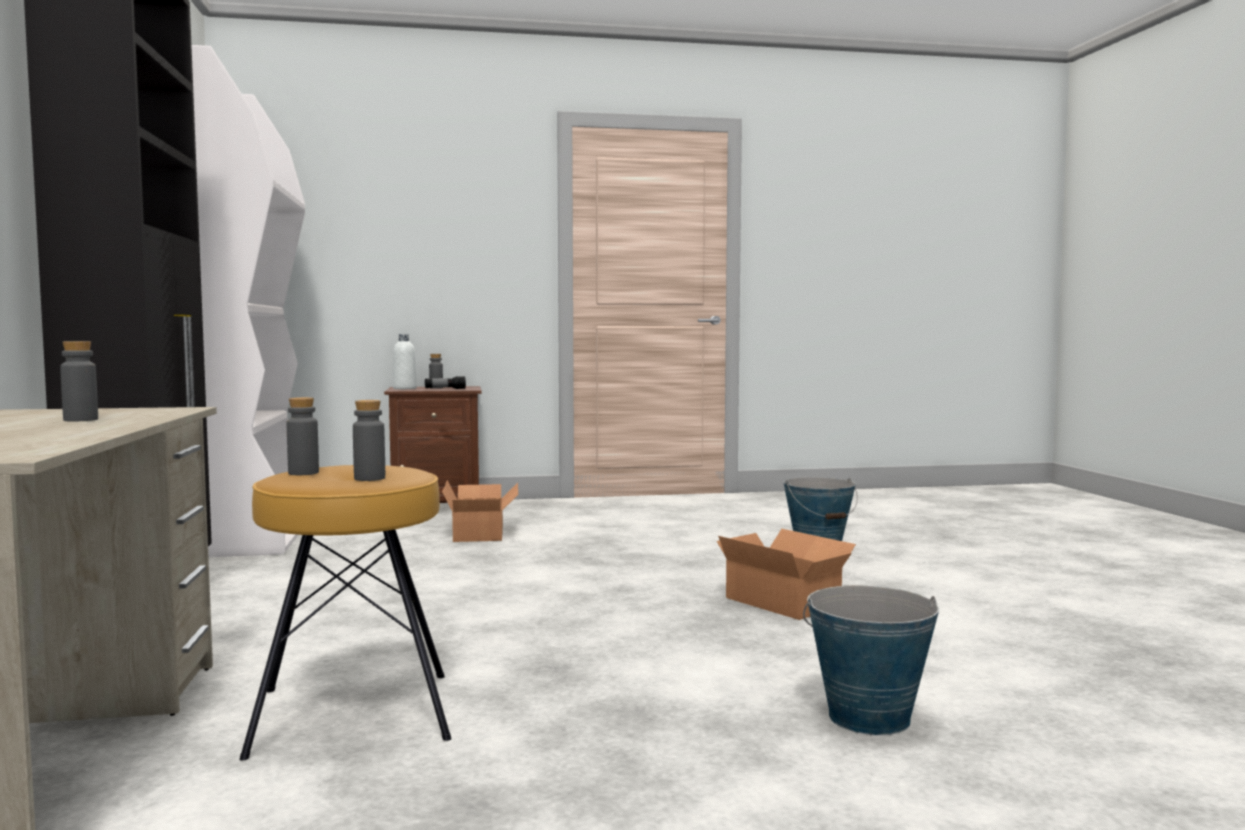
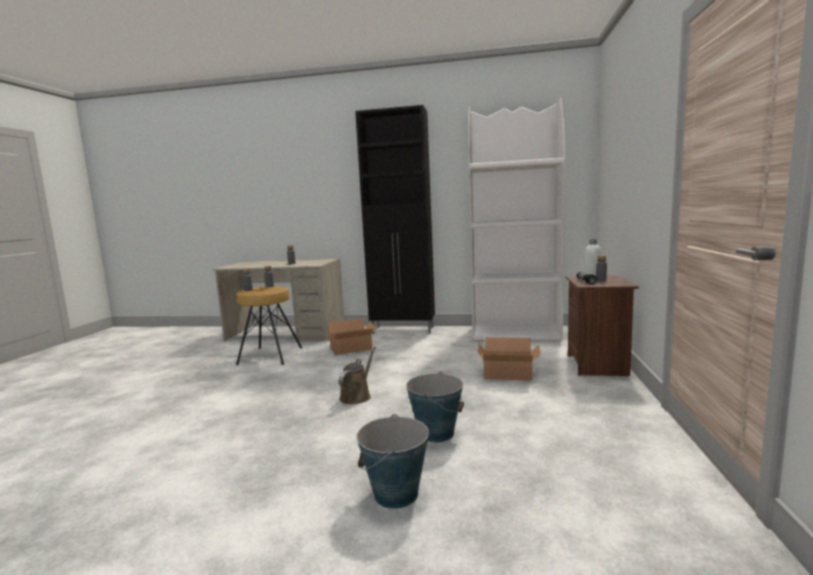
camera: 110 degrees right, 5 degrees up
(608, 587) = (357, 396): none -> brown watering can
(783, 601) = (280, 438): cardboard box -> cardboard box (352, 349)
(868, 718) = (142, 421): bucket -> bucket (436, 433)

